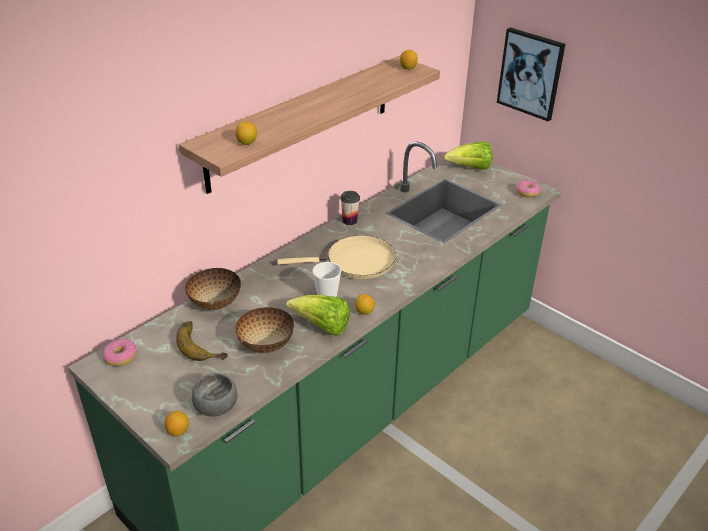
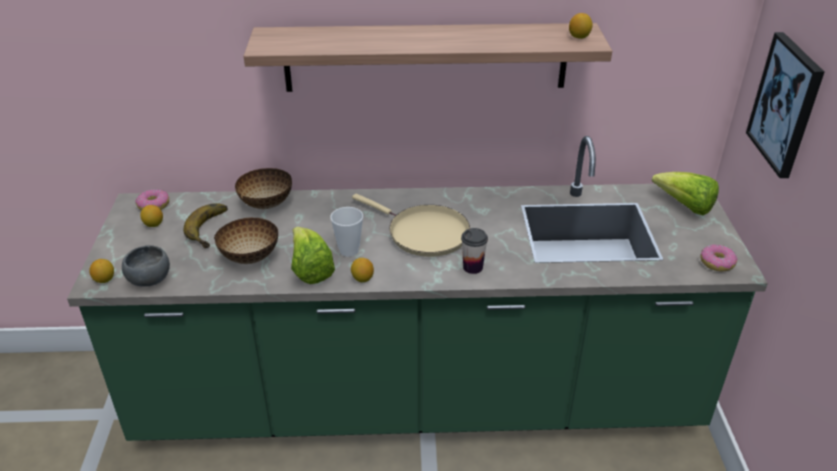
camera: 45 degrees right, 0 degrees up
(247, 143) = (299, 45): lemon -> lemon (153, 224)
(349, 221) = (475, 195): cup -> cup (473, 267)

